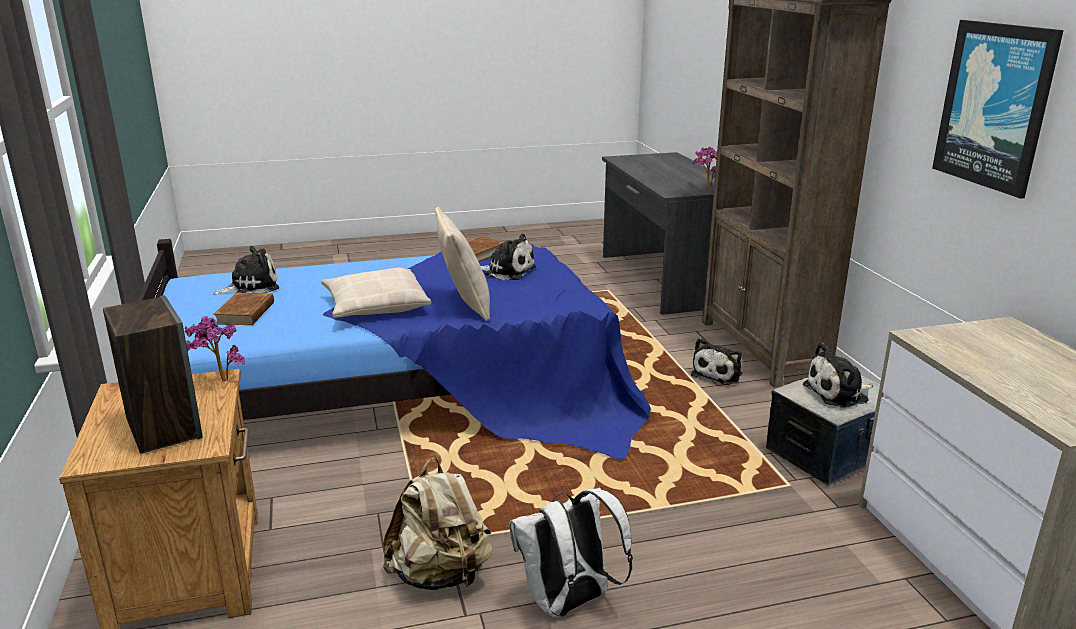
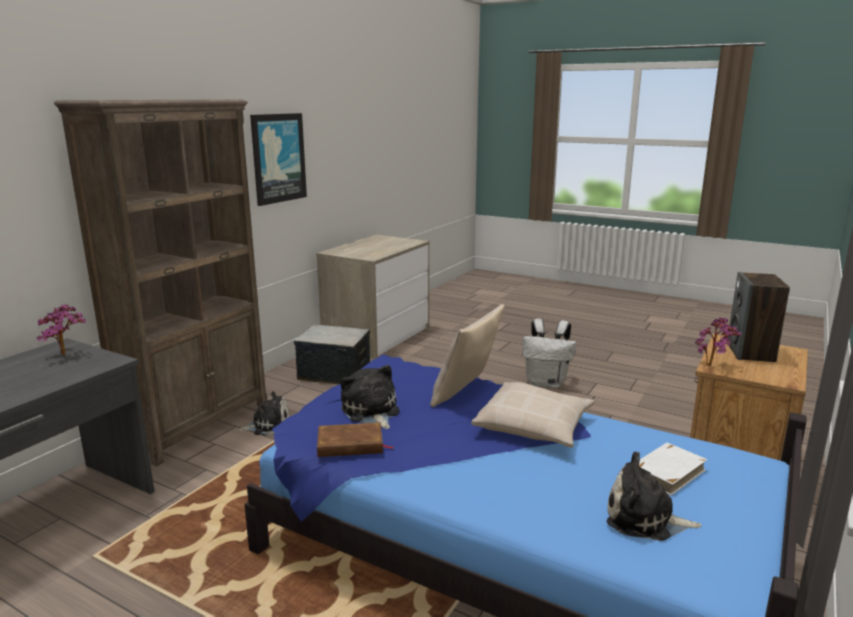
camera: 135 degrees left, 5 degrees down
(246, 313) = (666, 472): brown book -> white book
(440, 575) = (592, 411): beige backpack -> none
(839, 393) = (333, 334): plush toy -> none

